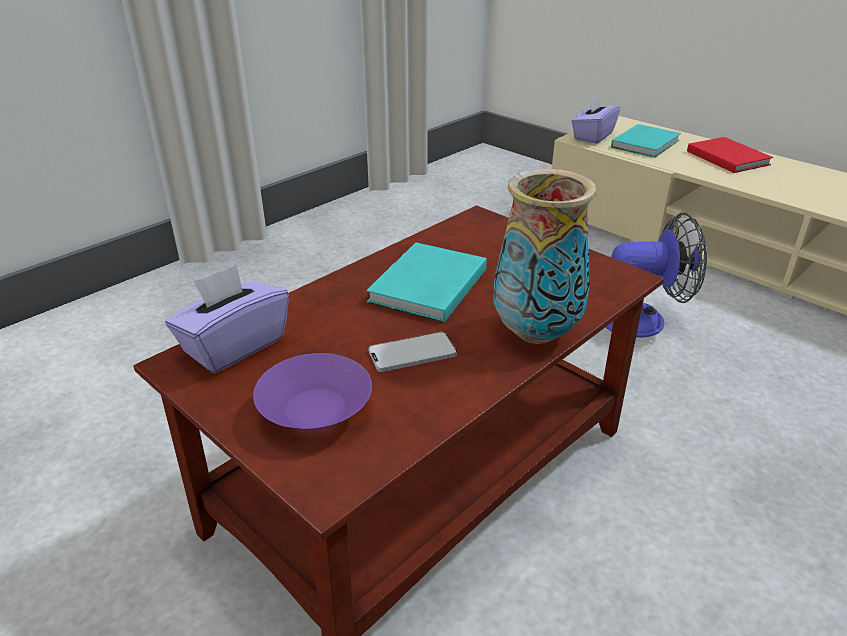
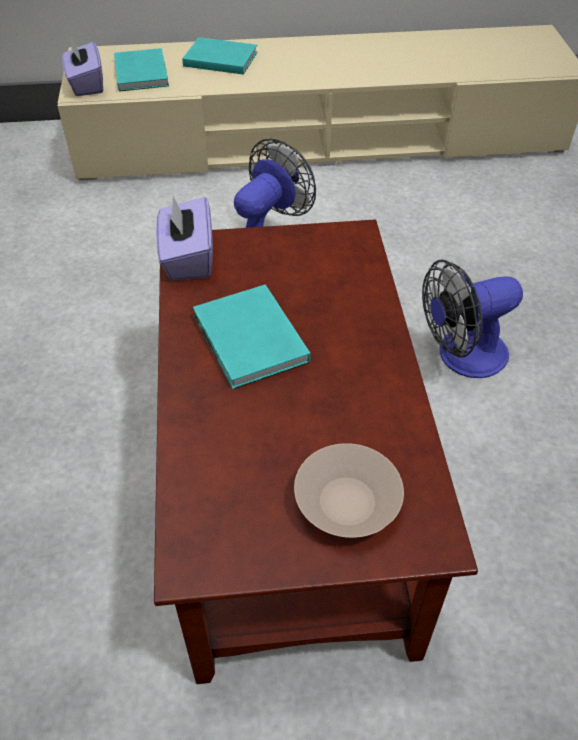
camera: 50 degrees left, 15 degrees up
(234, 346) = (204, 511): purple tissue box -> purple tissue box (187, 258)
(314, 412) = (346, 504): purple bowl -> beige bowl
(412, 353) = (330, 404): phone -> none
(535, 334) = (374, 325): vase -> none
(723, 512) = (461, 356): none -> fan
(727, 157) = (219, 58): red book -> turquoise book

